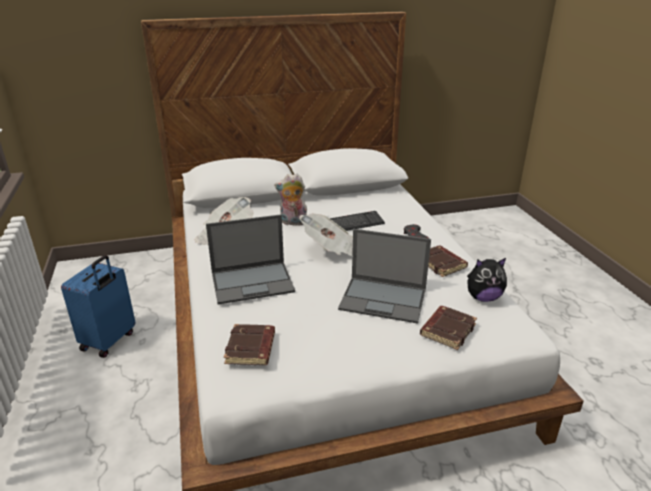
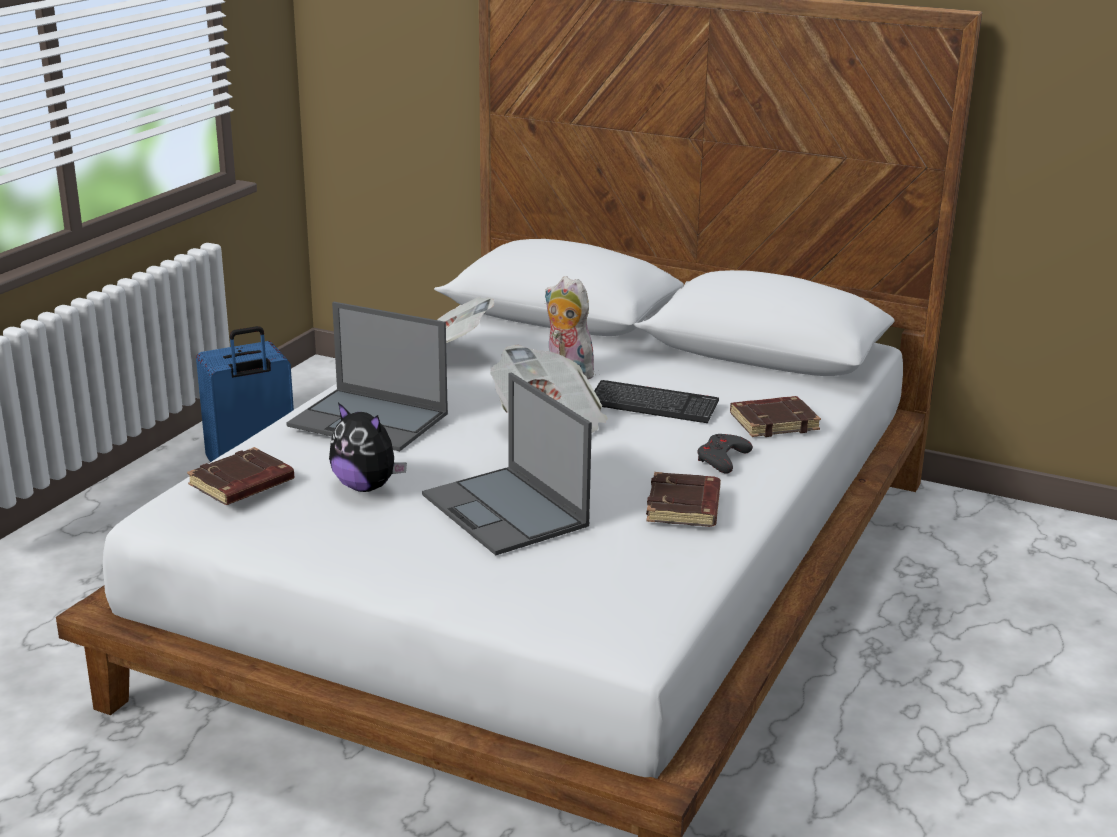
camera: 40 degrees right, 5 degrees down
(447, 330) = (520, 580): brown book -> brown book (774, 422)
(483, 297) = (660, 573): plush toy -> plush toy (366, 487)

